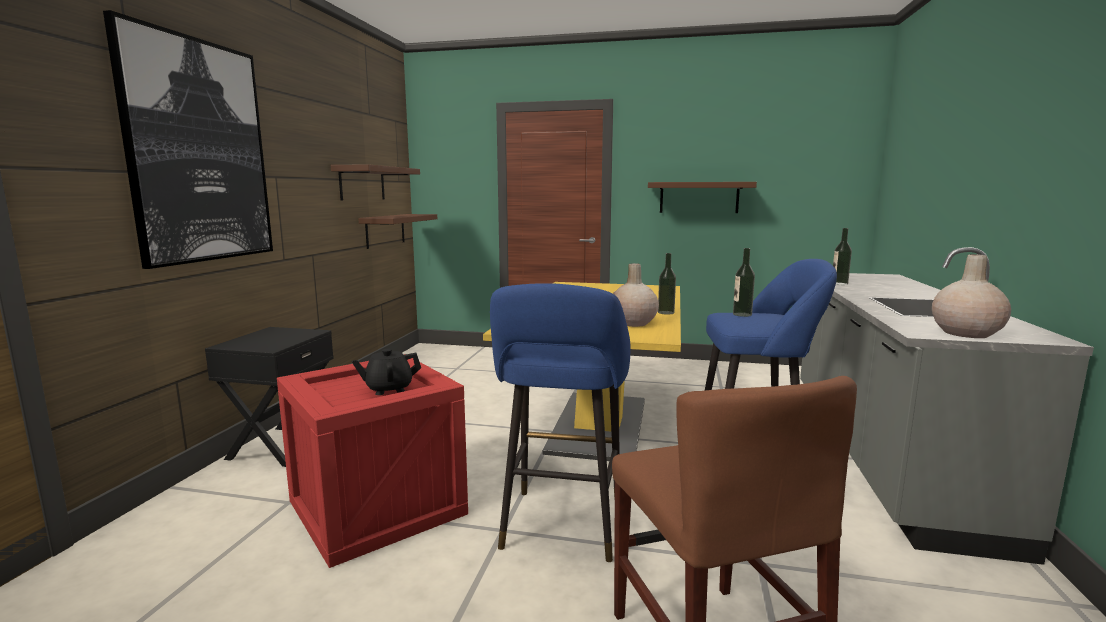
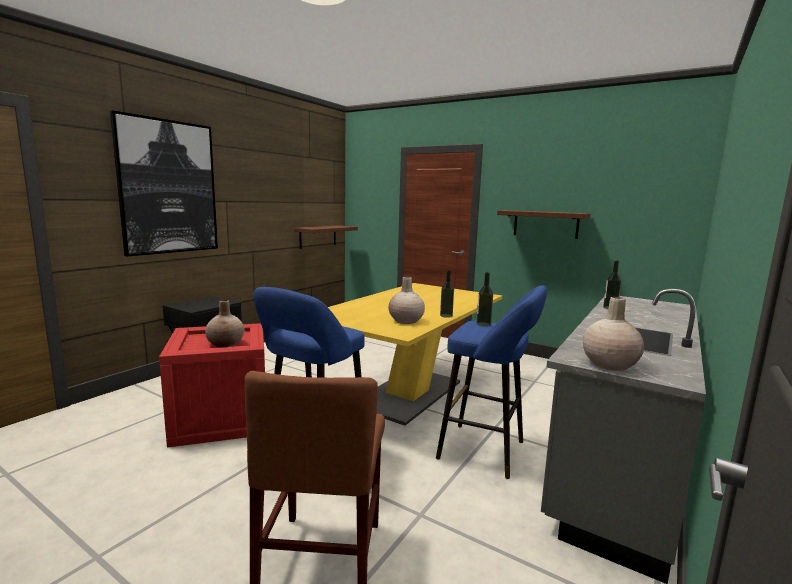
camera: 20 degrees right, 0 degrees up
(362, 183) = (299, 204): brown shelf -> none
(388, 389) = (226, 344): black teapot -> beige vase

